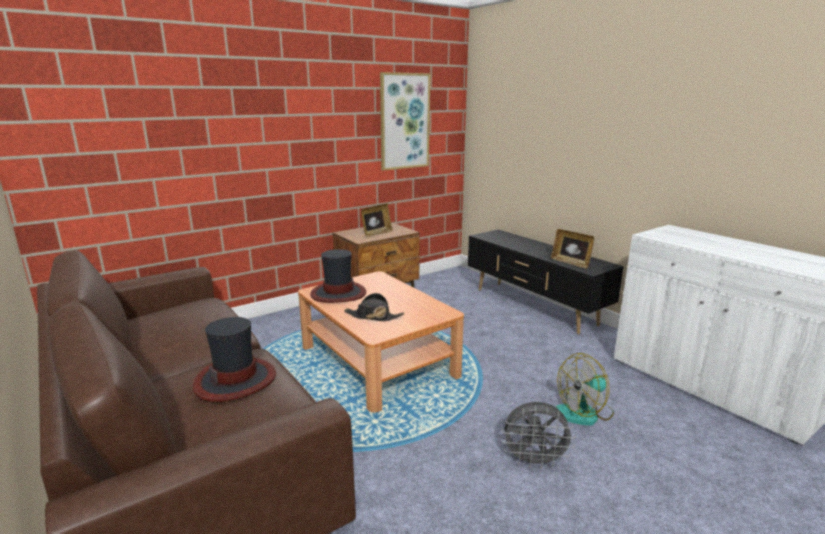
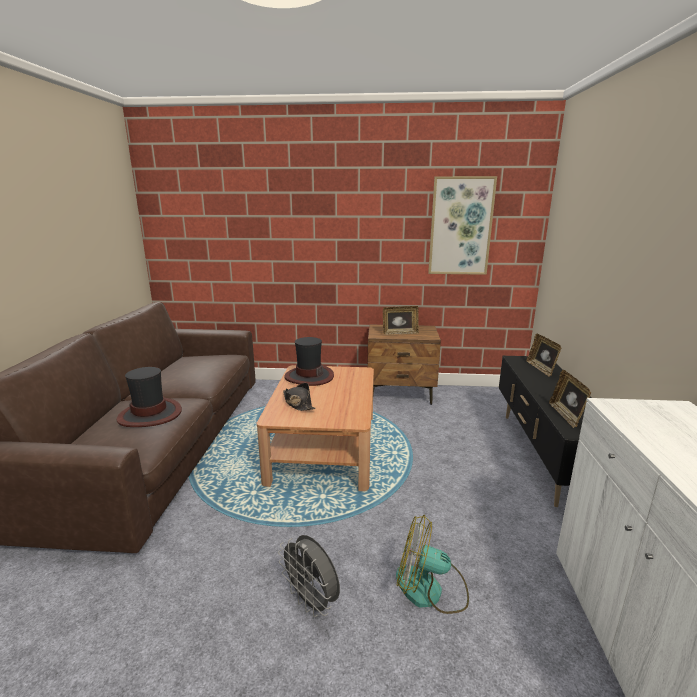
camera: 40 degrees right, 0 degrees up
(508, 238) = (541, 369): none -> picture frame

